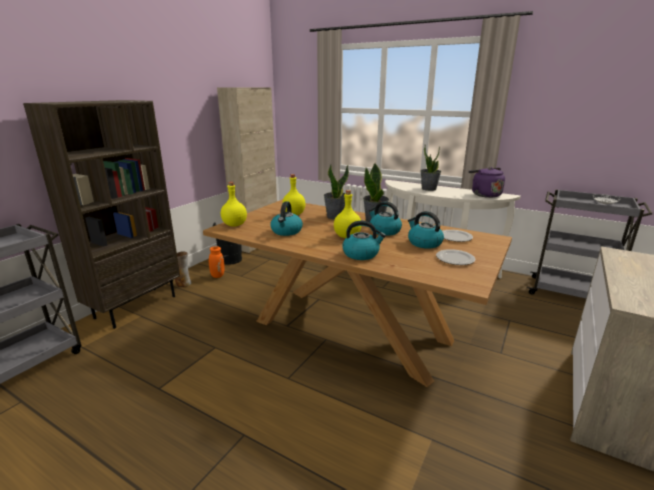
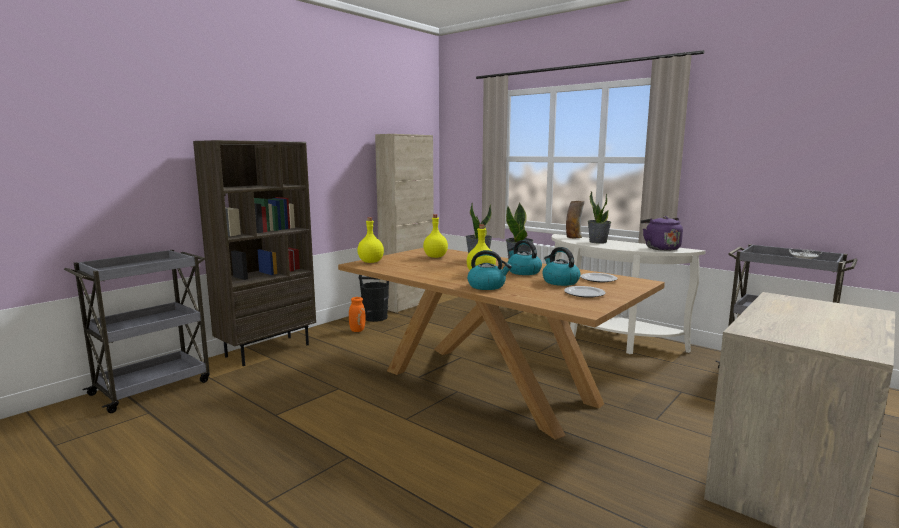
camera: 10 degrees right, 10 degrees down
(183, 284) = (320, 335): vase -> vase (573, 237)
(286, 231) = (420, 268): kettle -> none

